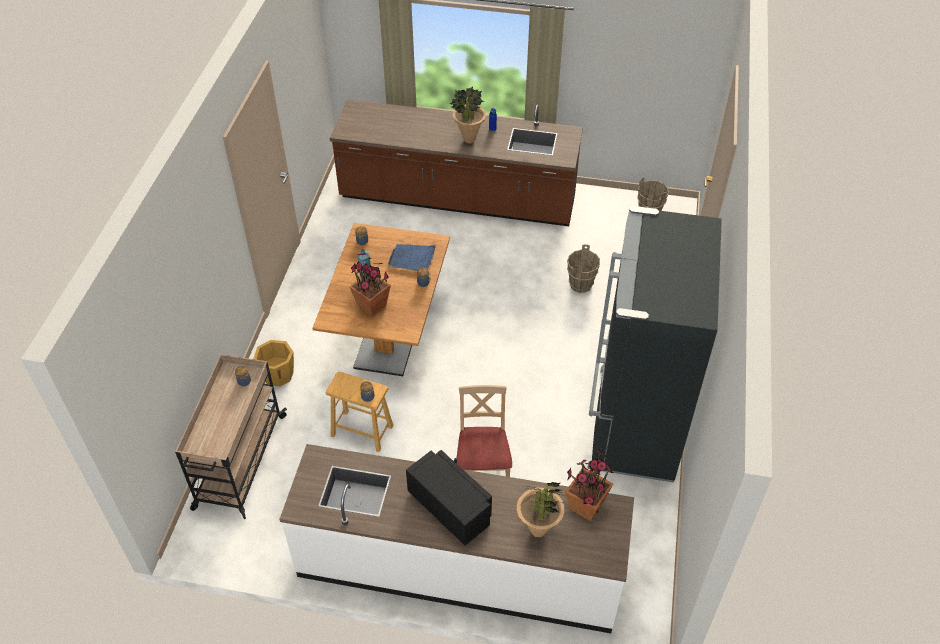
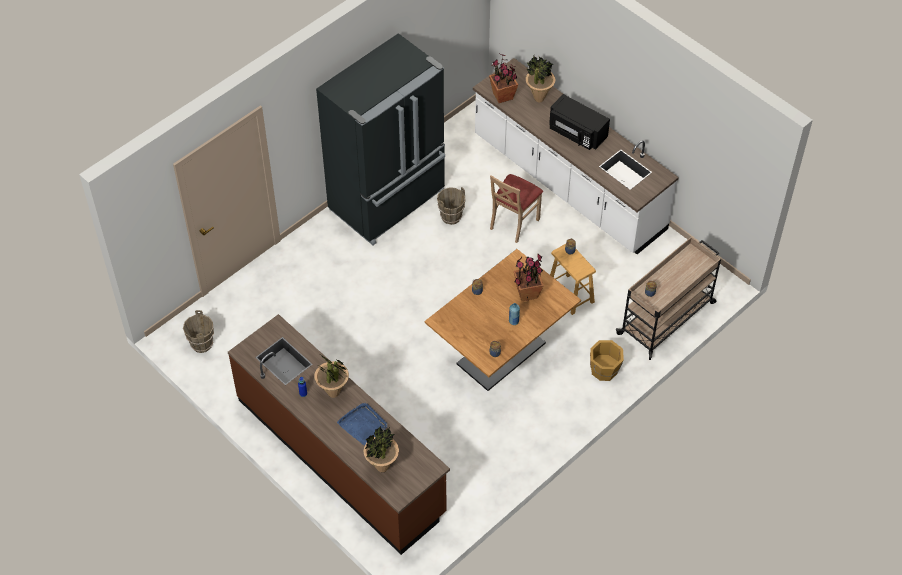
camera: 145 degrees left, 5 degrees up
(383, 115) = (382, 467): none -> potted plant
(412, 258) = (469, 316): blue tray -> blue tray (363, 425)
(451, 507) = (577, 133): black microwave -> black microwave turned 45 degrees counterclockwise
(581, 284) = (321, 314): brown bucket -> brown bucket (451, 217)

